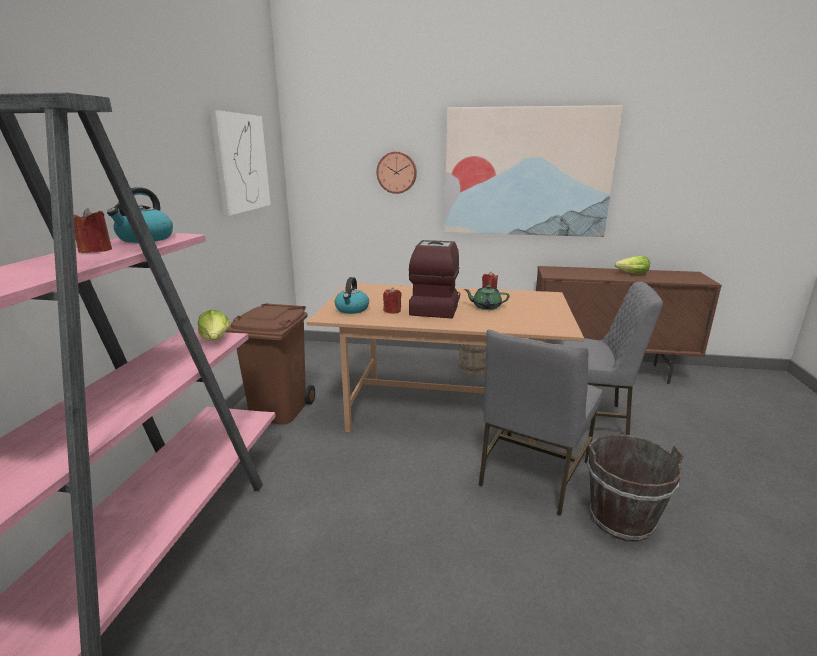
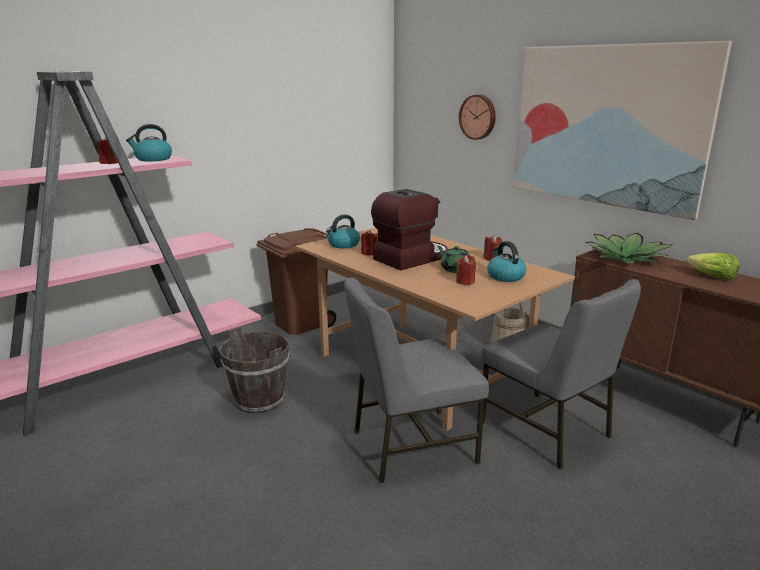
camera: 40 degrees right, 0 degrees up
(216, 339) = (210, 241): lettuce -> none
(241, 163) = (321, 103): picture -> none
(515, 314) = (465, 281): none -> red candle
(528, 303) = (505, 276): none -> kettle
(570, 272) = (626, 258): none -> potted plant
(621, 520) = (425, 514): brown bucket -> brown bucket (259, 400)

